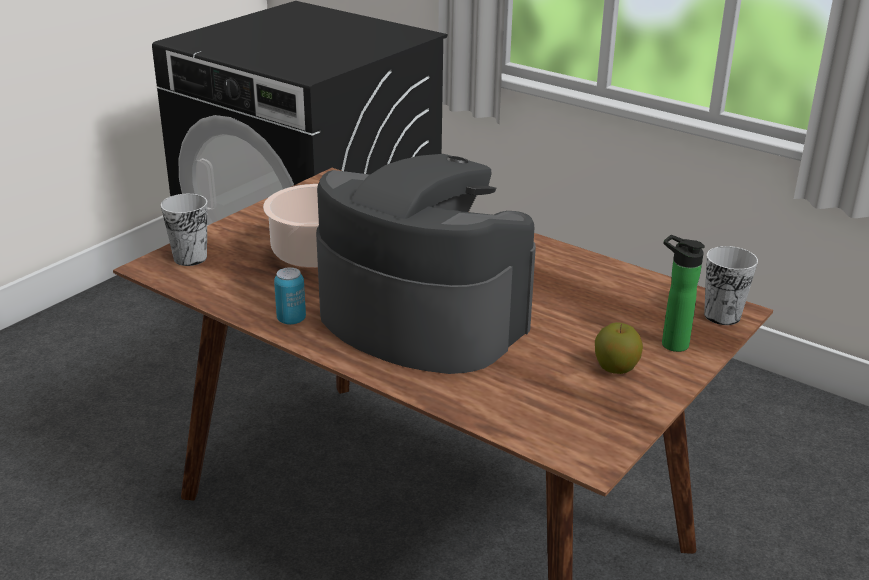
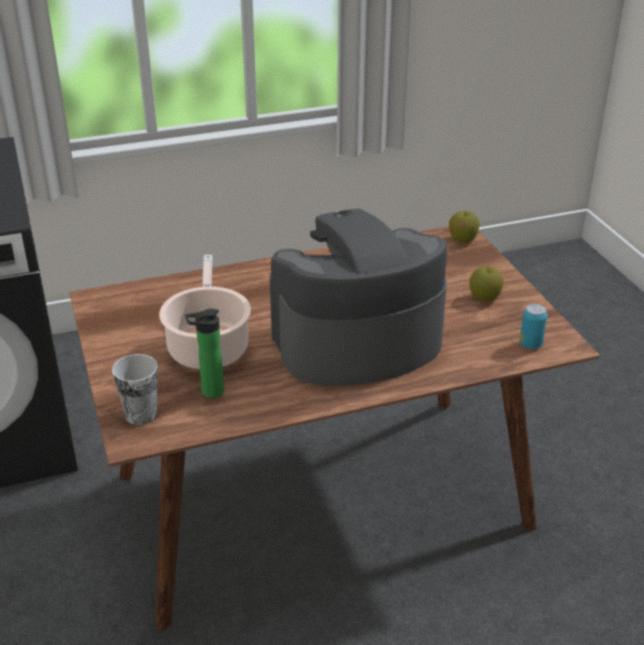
camera: 55 degrees left, 5 degrees up
(291, 319) = (299, 397): can -> can (530, 344)
(671, 343) = (475, 268): bottle -> bottle (209, 392)
(722, 315) = (462, 239): cup -> apple

